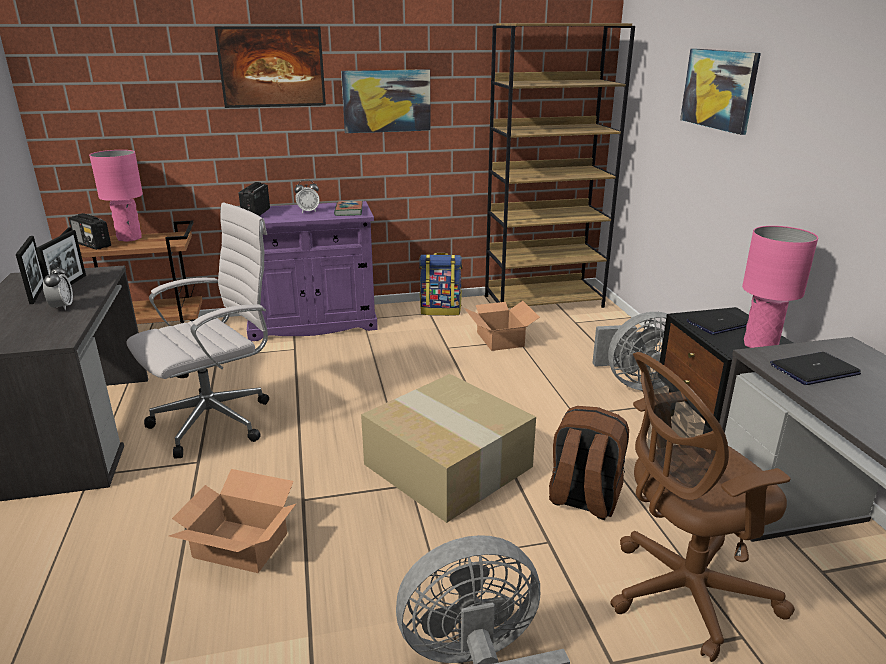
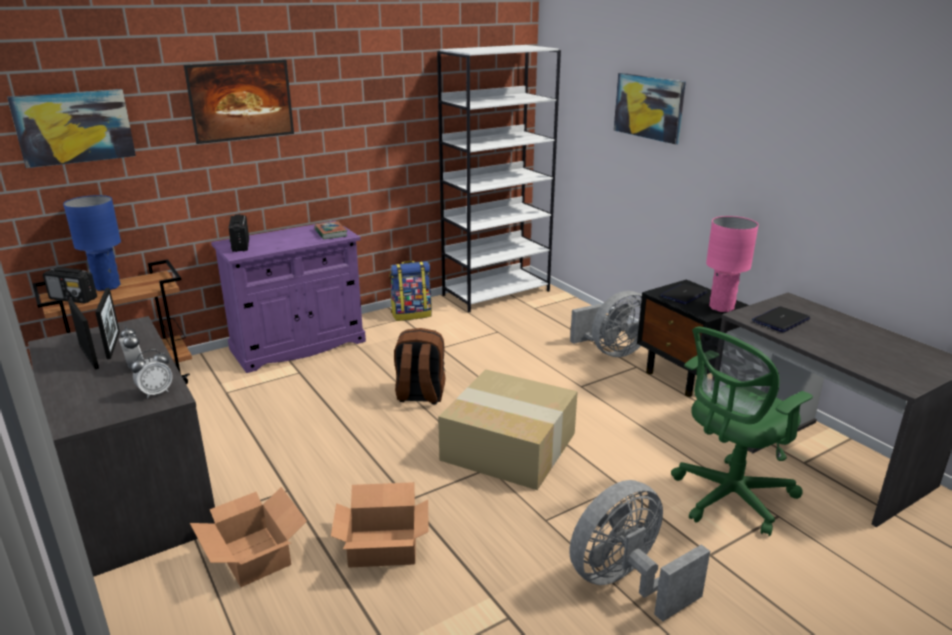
camera: 20 degrees left, 0 degrees up
(129, 238) = (108, 286): pink table lamp -> blue table lamp
(218, 421) = (277, 451): white office chair -> none
(308, 211) = (291, 237): alarm clock -> alarm clock (156, 392)
(386, 101) = (348, 125): picture -> picture (74, 127)
(500, 339) = (481, 332): cardboard box -> cardboard box (255, 555)
(544, 301) = (496, 293): brown bookcase -> white bookcase
(583, 499) = (626, 449): brown backpack -> brown backpack (420, 395)
(682, 594) = (728, 498): brown office chair -> green office chair

